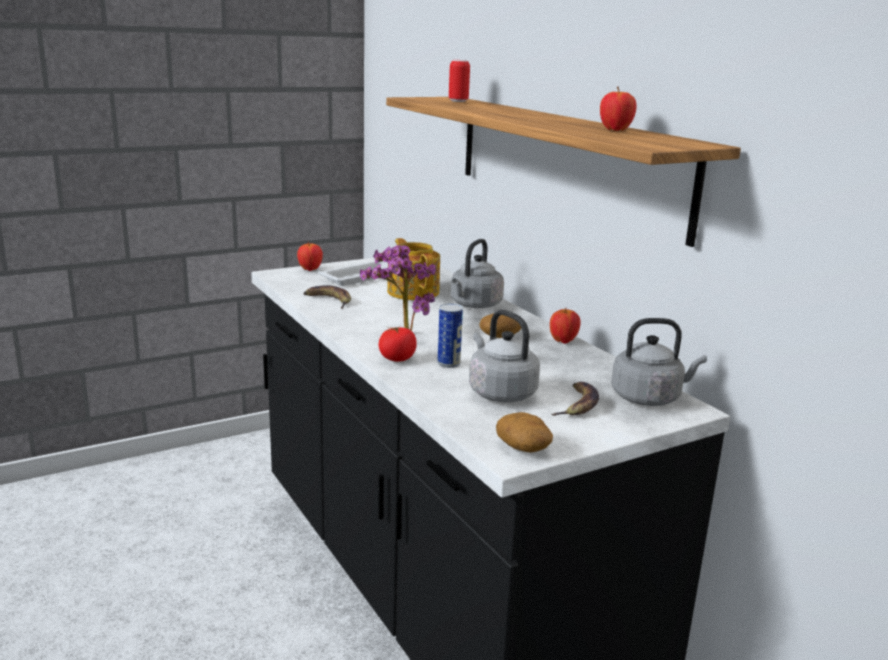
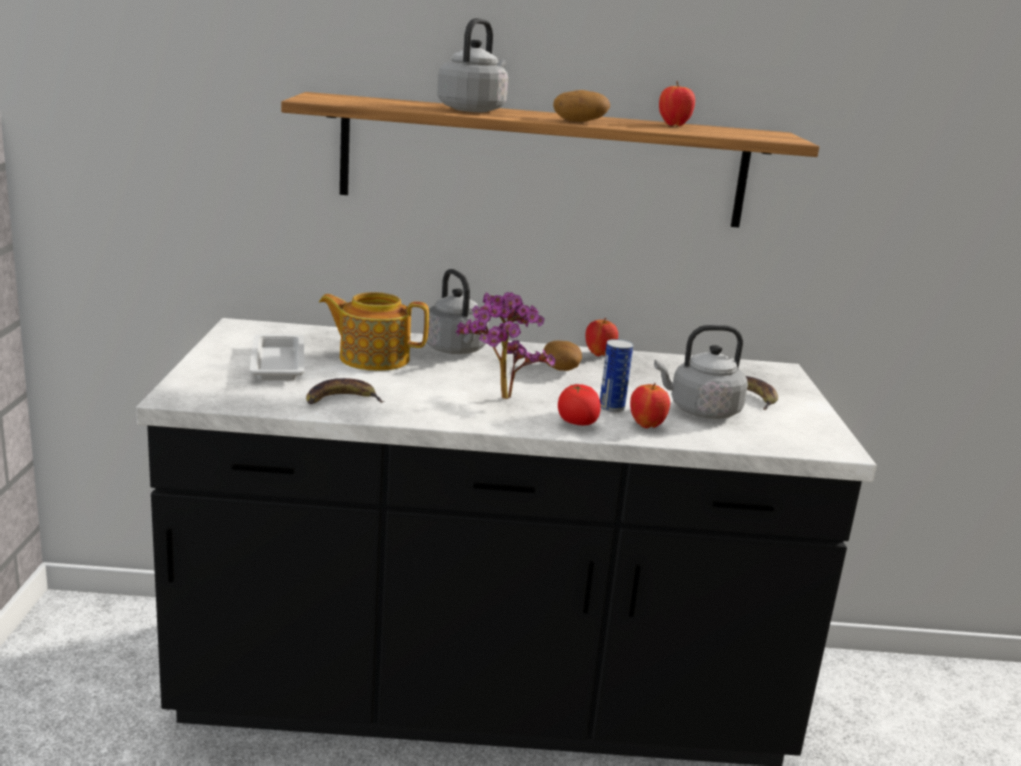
camera: 60 degrees left, 0 degrees up
(310, 269) = (195, 376): apple -> apple (646, 425)
(458, 101) = (371, 100): can -> none
(524, 448) = (823, 439): potato -> potato (579, 121)
(649, 398) = (751, 372): grey kettle -> grey kettle (473, 110)

